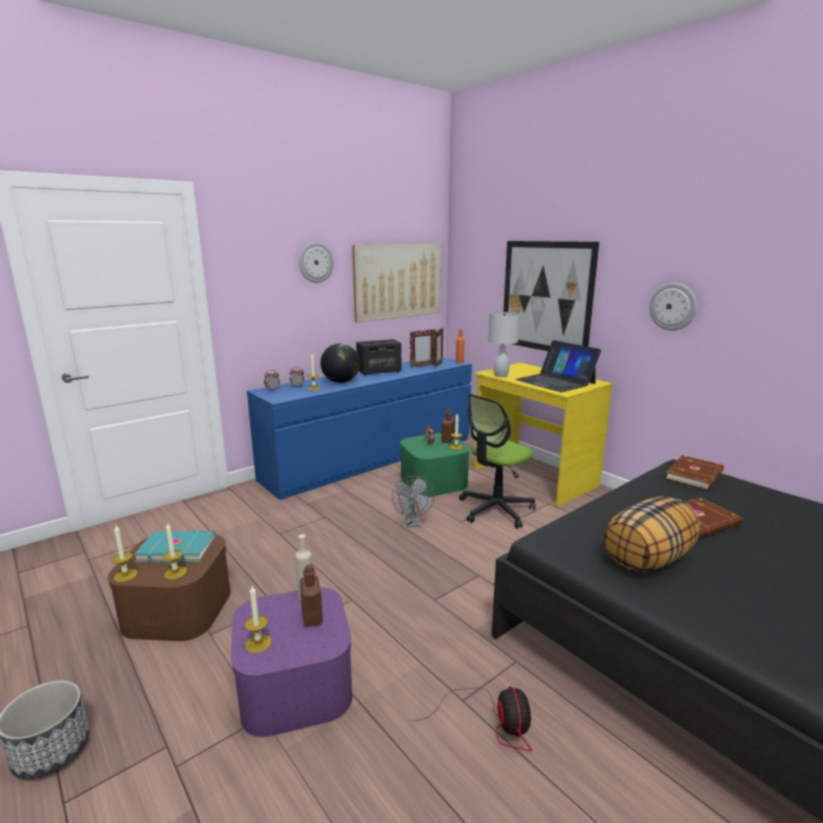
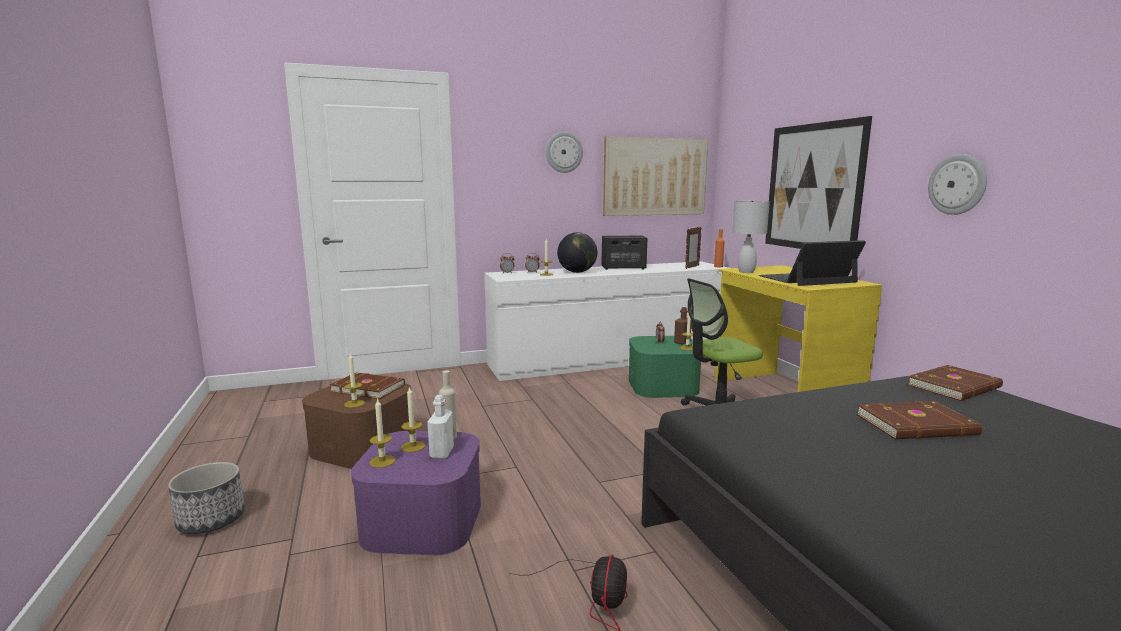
camera: 20 degrees right, 5 degrees down
(125, 575) = (316, 399): candle -> candle (413, 446)
(177, 548) = (368, 388): turquoise book -> brown book
(312, 618) = (442, 452): brown bottle -> white bottle
(371, 458) = (609, 359): blue dresser -> white dresser
(413, 523) = (618, 416): grey fan -> none
(422, 366) = (673, 267): picture frame -> none
(555, 381) = (807, 279): laptop -> laptop turned 90 degrees clockwise
(648, 559) = (814, 446): pillow -> none

